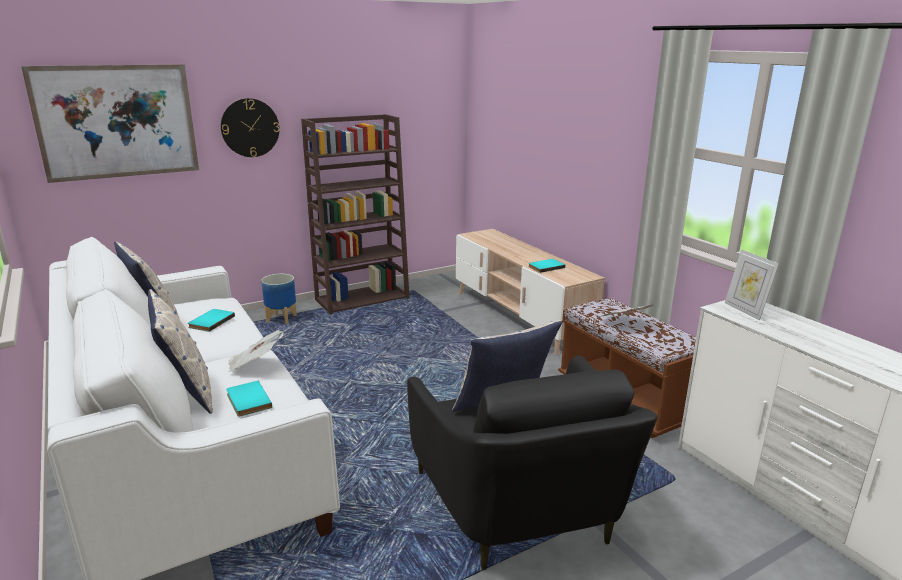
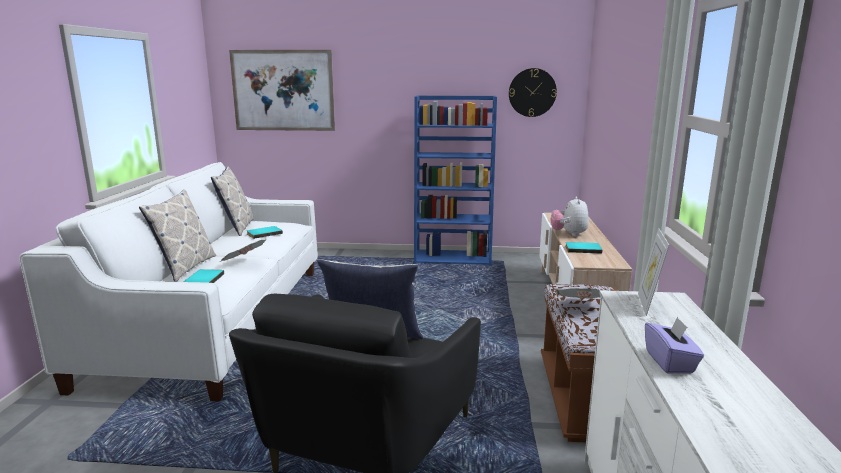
camera: 35 degrees right, 5 degrees down
(250, 128) = (376, 100): wall clock -> wall clock (532, 92)
(281, 319) = (376, 259): planter -> none
(362, 298) = (453, 258): brown bookcase -> blue bookcase
(513, 254) = (569, 234): none -> plush toy
(827, 350) = (670, 362): none -> purple tissue box

